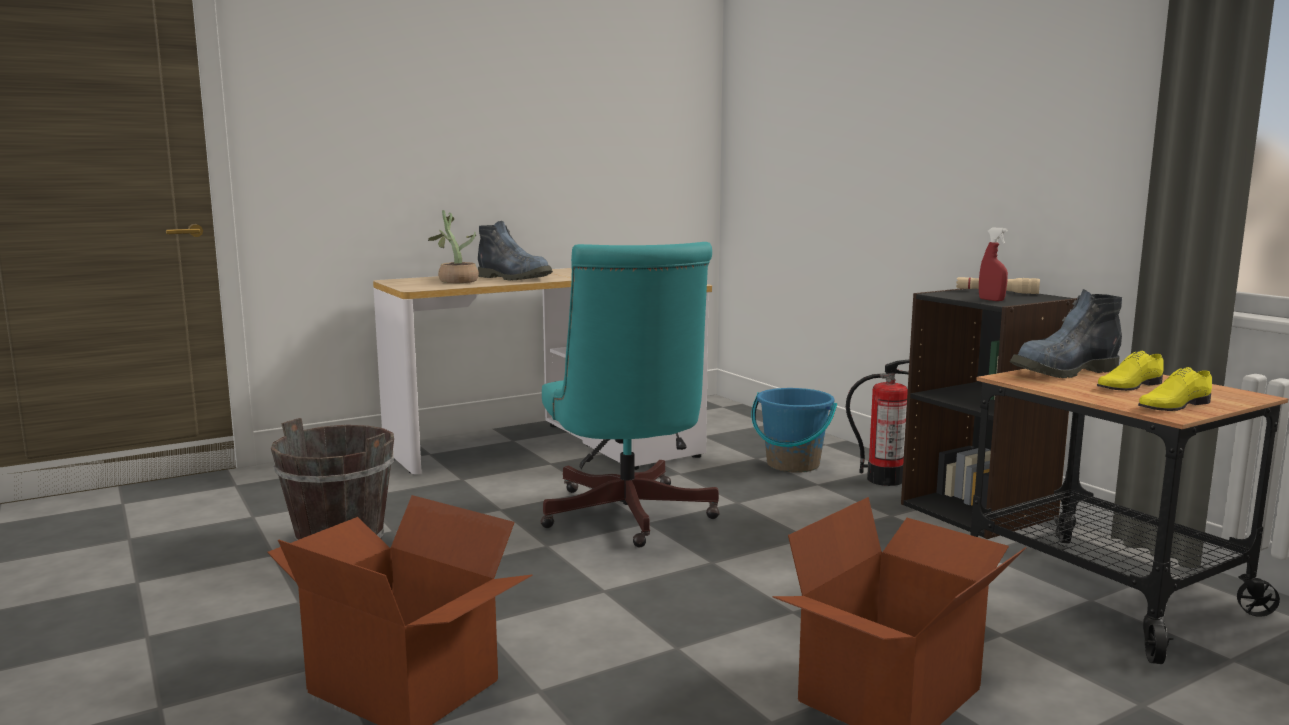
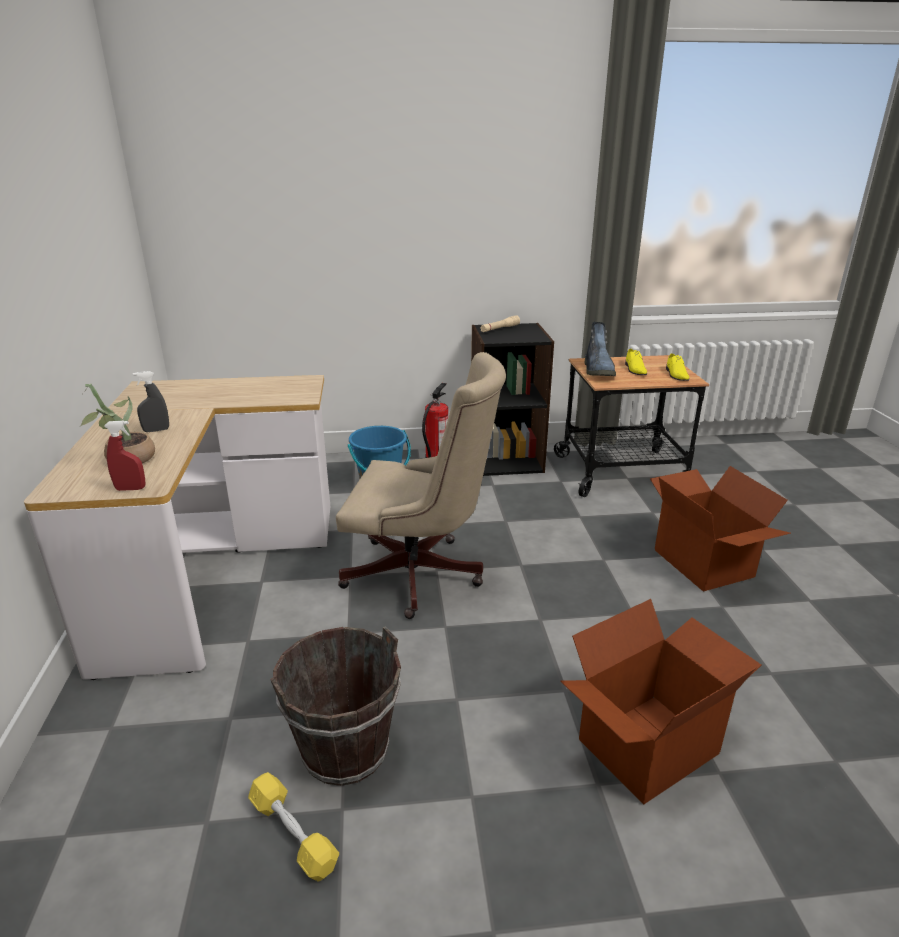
camera: 65 degrees left, 15 degrees up
(244, 544) = (293, 834): none -> yellow dumbbell
(515, 278) = (156, 430): boot -> grey spray bottle
(627, 518) = (421, 576): turquoise office chair -> beige office chair
(991, 300) = (528, 337): red spray bottle -> red spray bottle (130, 489)

